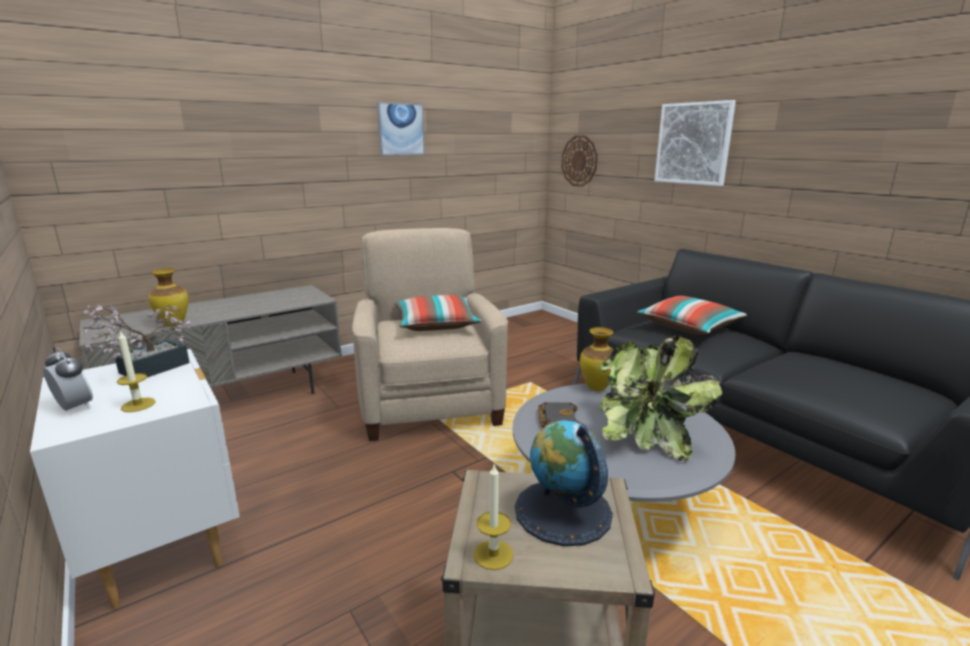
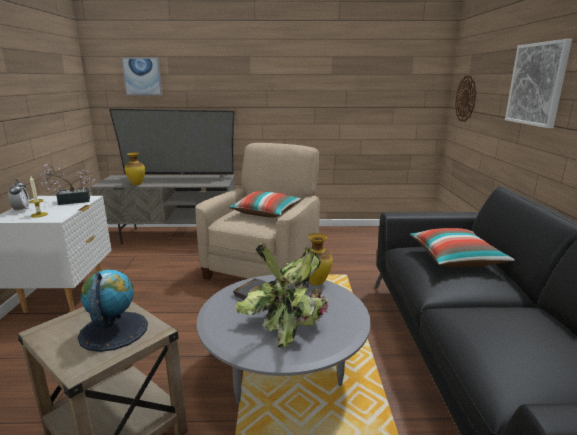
camera: 35 degrees right, 0 degrees up
(231, 302) = (179, 178): none -> television
(400, 129) = (308, 72): picture -> picture (142, 76)
(493, 554) = (50, 334): candle -> none

